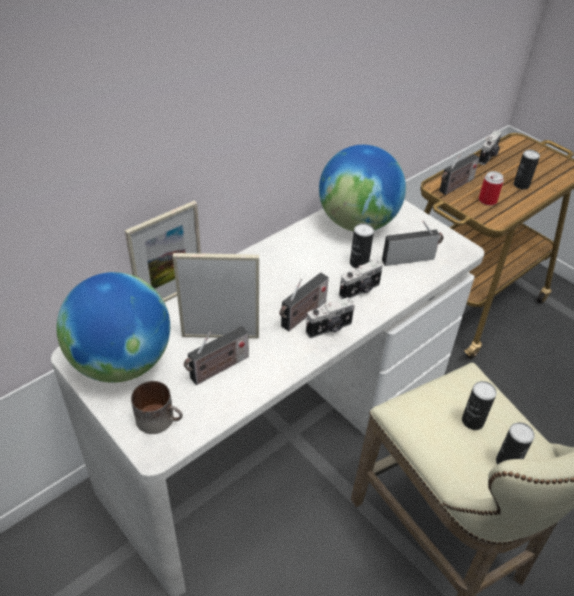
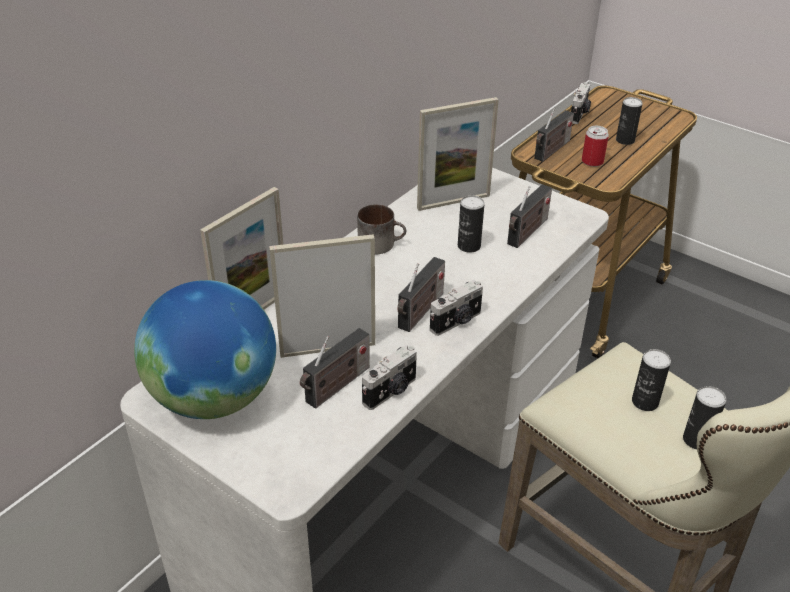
camera: 10 degrees left, 5 degrees down
(160, 418) = (282, 453): mug -> mug (381, 243)
(357, 222) = (453, 202): globe -> picture frame
(360, 290) = (480, 275): camera -> camera (391, 392)
(410, 259) = (527, 233): radio -> radio turned 150 degrees clockwise

